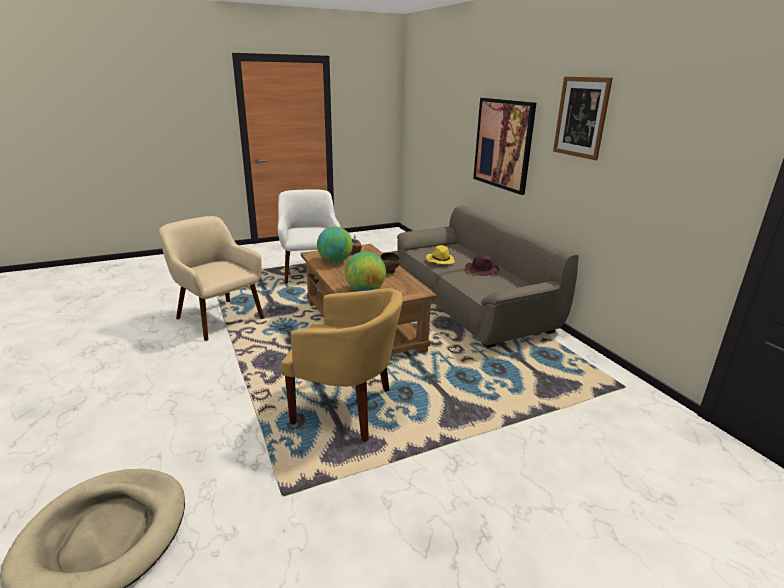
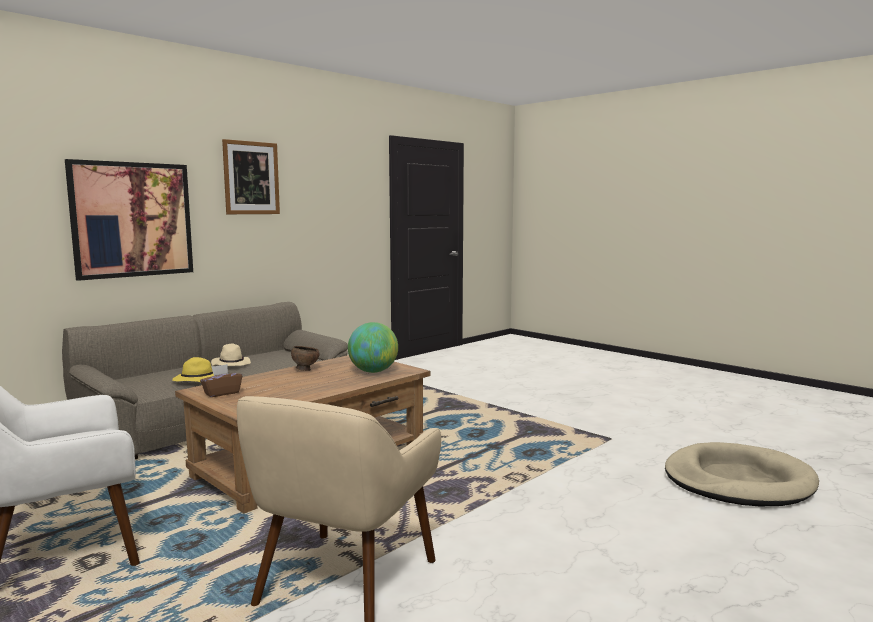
camera: 110 degrees left, 15 degrees down
(335, 261) = (274, 395): globe -> none
(347, 408) = (492, 439): yellow armchair -> none
(482, 270) = (231, 364): purple hat -> beige hat

